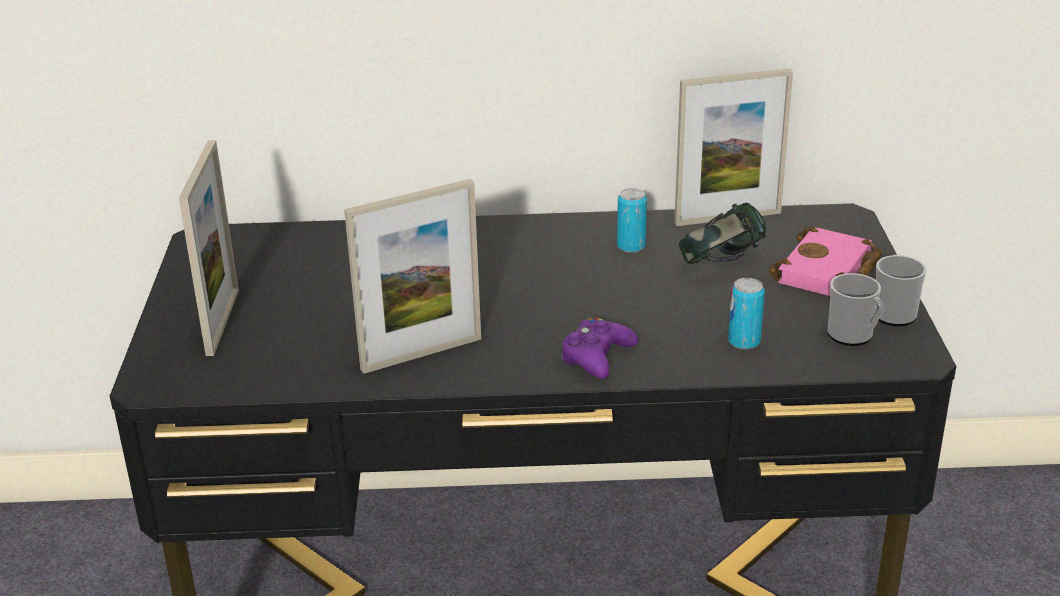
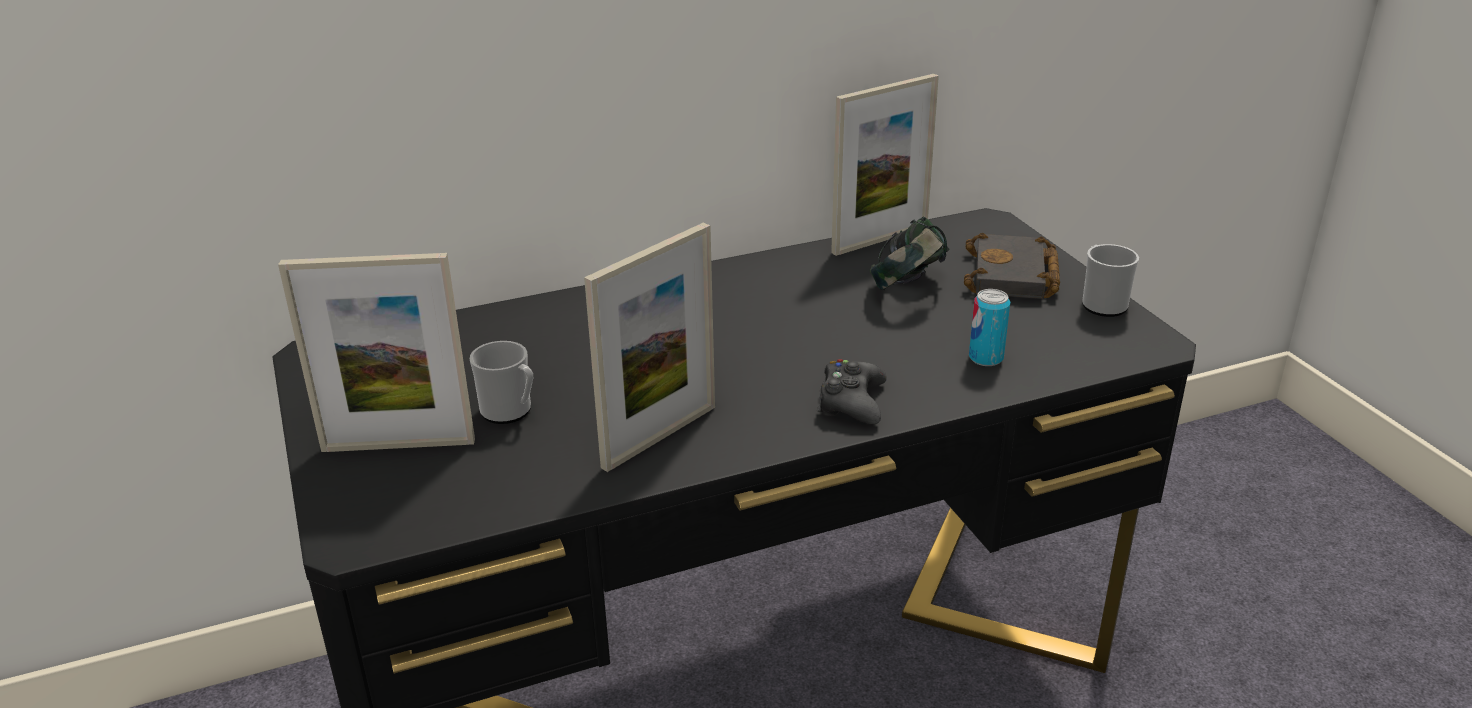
camera: 20 degrees left, 0 degrees up
(222, 321) = (398, 445): picture frame -> picture frame turned 105 degrees clockwise
(597, 357) = (851, 402): purple game controller -> black game controller
(631, 246) = (805, 283): can -> none
(828, 273) = (1014, 277): pink book -> black book
(854, 336) = (1084, 333): mug -> mug (510, 412)

